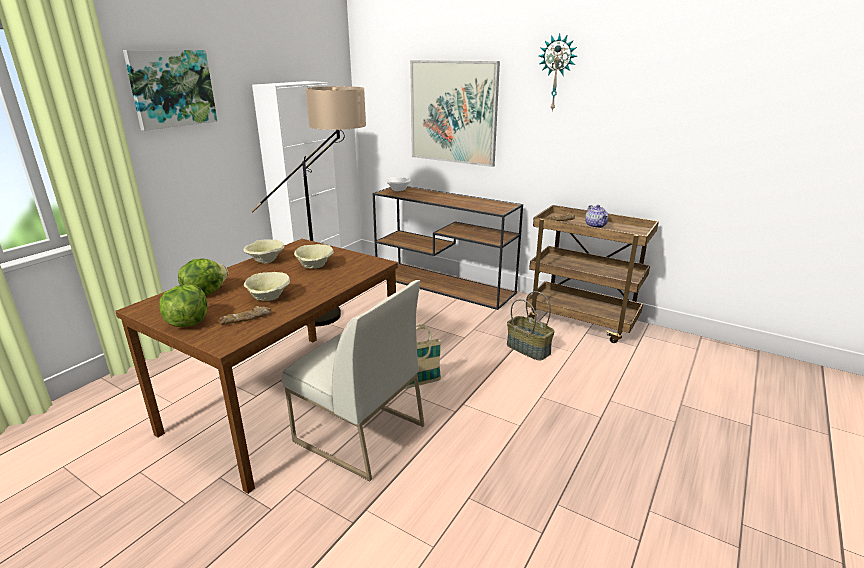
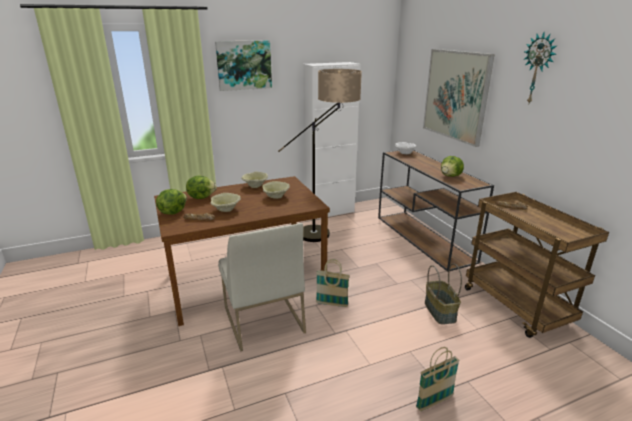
camera: 35 degrees right, 0 degrees up
(475, 203) = (450, 176): none -> lettuce
(596, 226) = (539, 220): teapot -> none
(604, 431) = (434, 402): none -> basket

